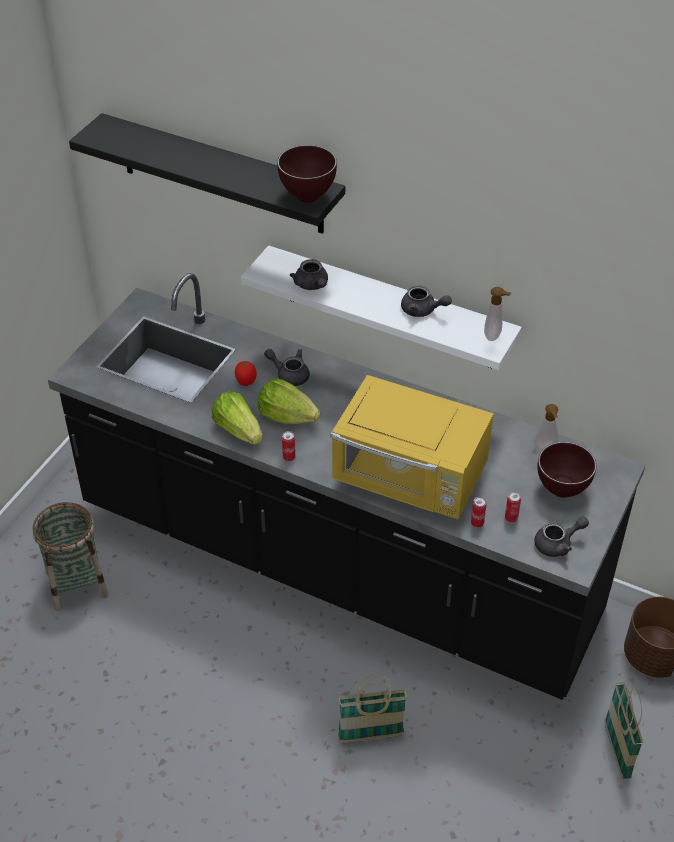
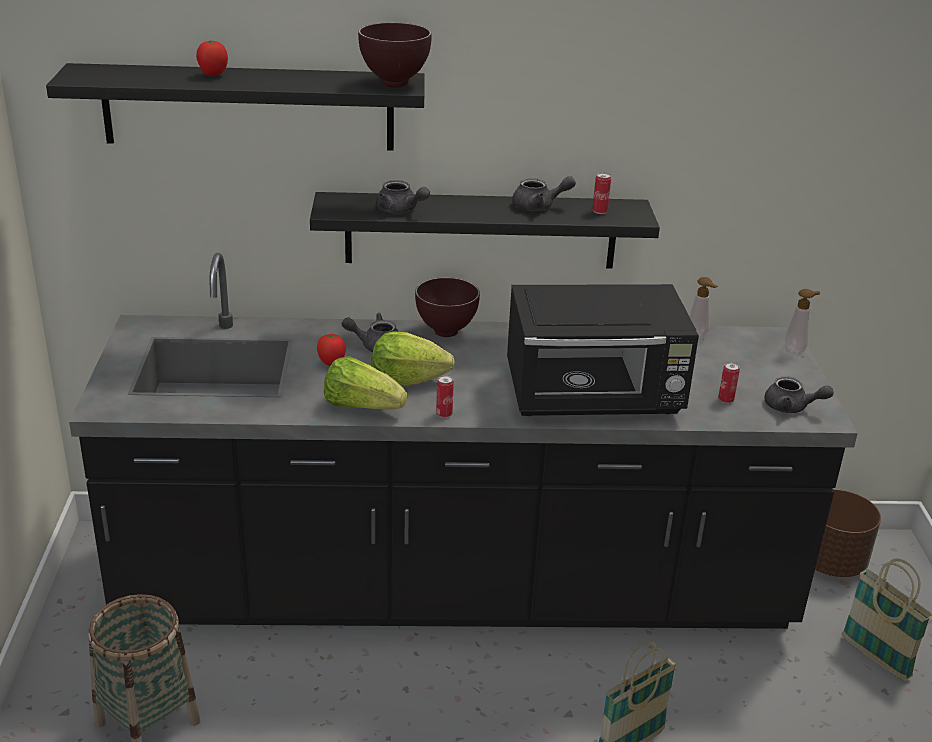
camera: 30 degrees left, 15 degrees down
(187, 153) = (213, 75): none -> tomato
(389, 308) = (481, 230): white shelf -> black shelf
(411, 480) = (595, 397): yellow microwave -> black microwave
(477, 523) = (698, 413): can -> can (599, 211)
(494, 336) = (631, 210): soap dispenser -> soap dispenser (796, 350)
(558, 544) = (791, 407): grey teapot -> grey teapot turned 75 degrees clockwise
(562, 489) = (746, 365): brown bowl -> brown bowl (445, 332)

